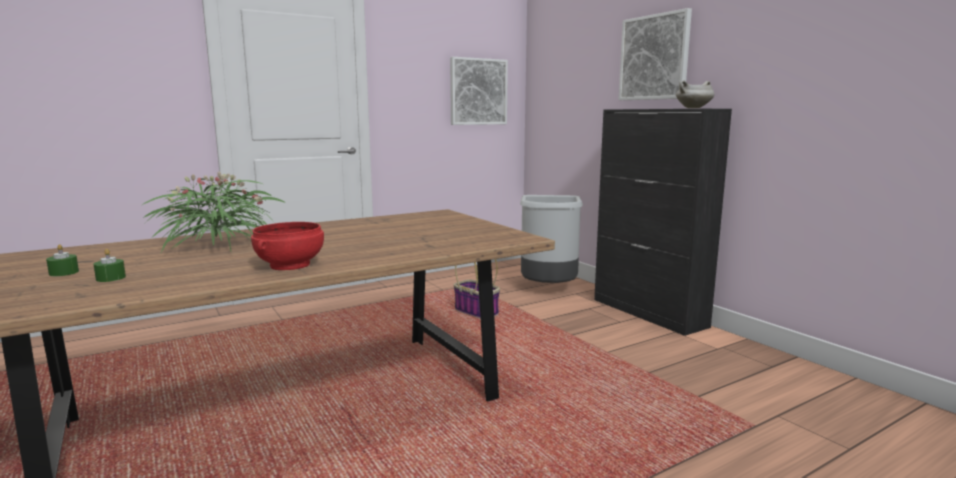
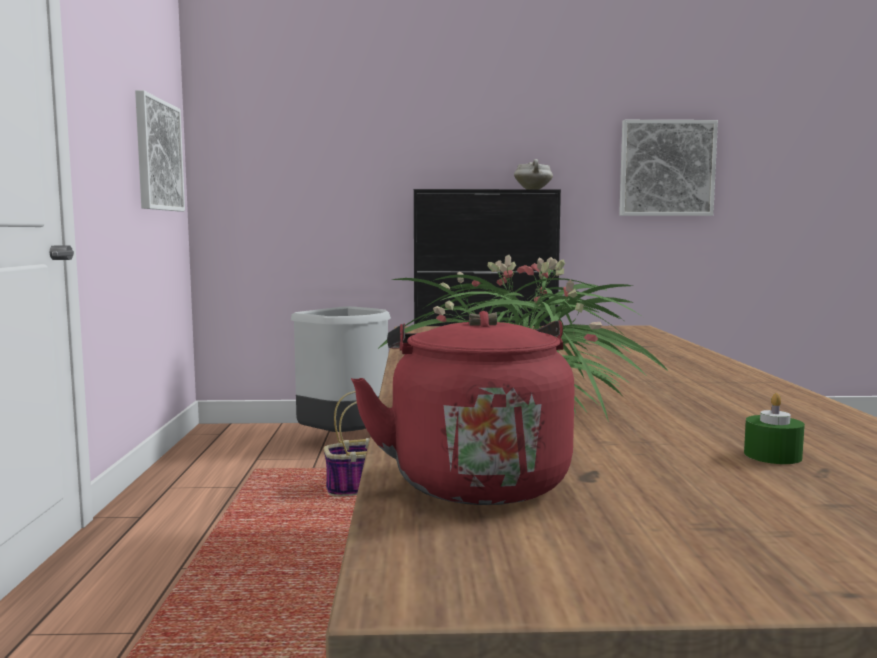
camera: 60 degrees left, 5 degrees down
(64, 272) = (706, 487): green candle -> none
(83, 252) = (475, 480): none -> red kettle
(291, 265) = (723, 383): red bowl -> none
(654, 57) = (442, 132): picture -> picture (666, 168)

